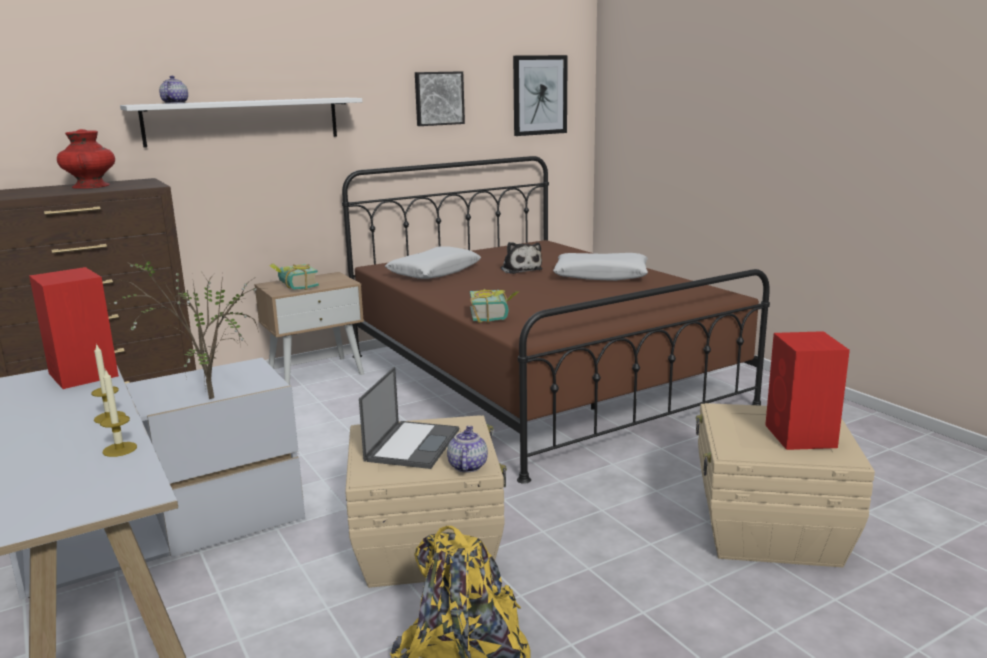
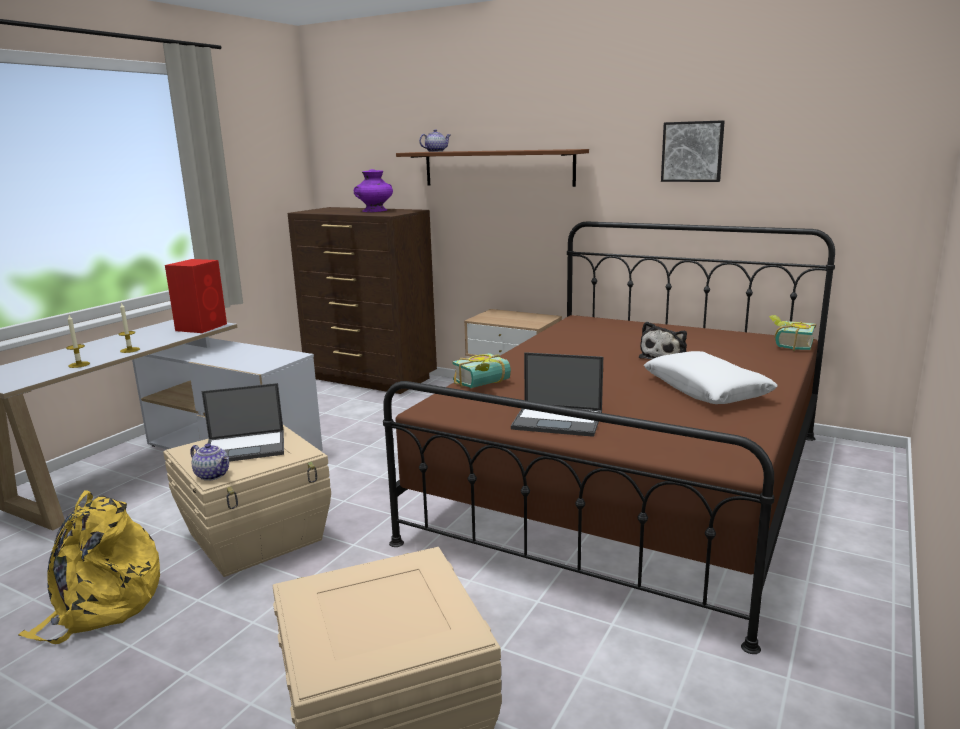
camera: 60 degrees right, 0 degrees up
(91, 186) = (374, 211): red vase -> purple vase
(205, 399) = (222, 364): potted plant -> none
(243, 121) = (497, 168): white shelf -> brown shelf
(294, 287) = (497, 318): book -> book (788, 345)
(434, 272) = (595, 336): white pillow -> none
(466, 466) = (213, 475): teapot -> teapot turned 60 degrees clockwise
(539, 95) = (845, 150): picture -> none
(607, 313) = (558, 420): none -> laptop
(801, 437) = (369, 629): red speaker -> none

